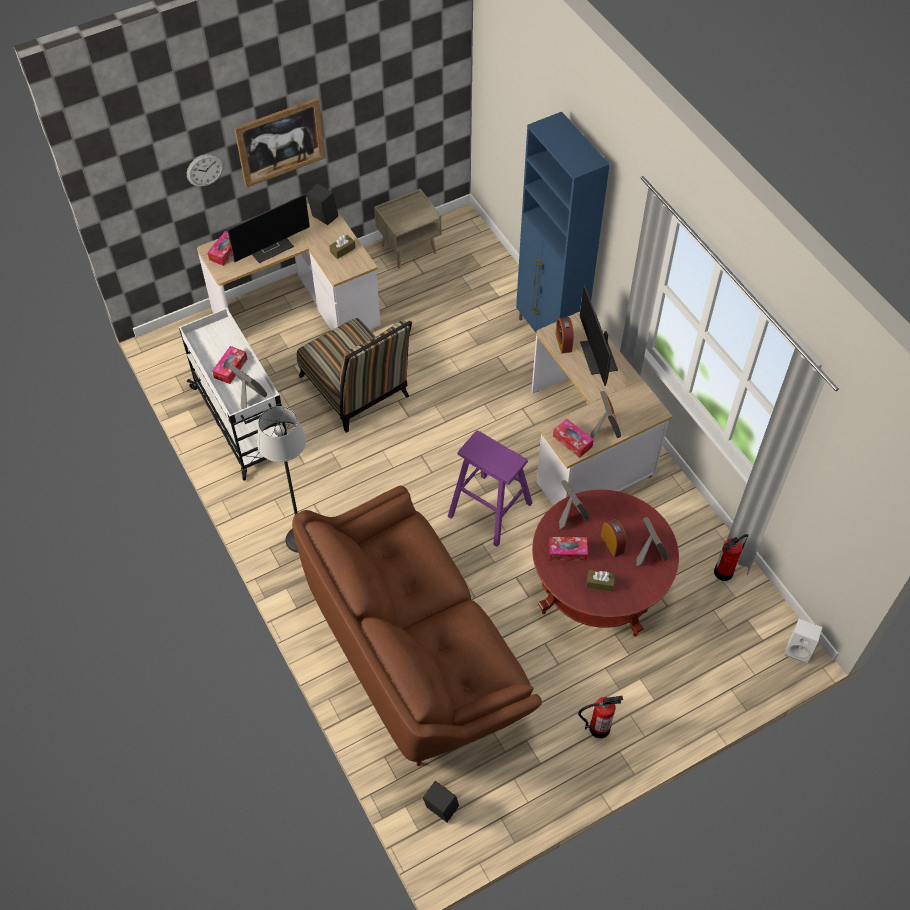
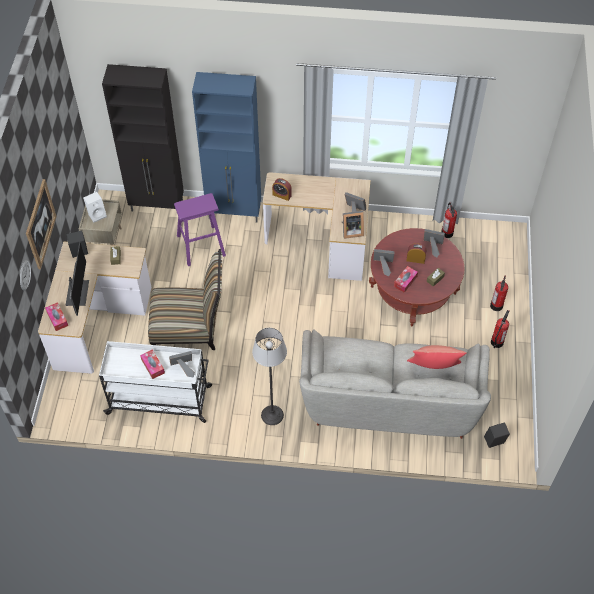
camera: 55 degrees left, 0 degrees up
(416, 649) = (389, 398): brown sofa -> grey sofa
(462, 659) = (434, 368): none -> red pillow
(489, 509) = (327, 310): purple stool -> purple stool (201, 245)
(494, 264) = (158, 205): none -> black cabinet
(572, 441) = (351, 231): tissue box -> picture frame
(599, 357) = (306, 186): monitor -> none
(658, 696) = (496, 305): none -> fire extinguisher
(799, 649) = (512, 232): white speaker -> white speaker (97, 214)

